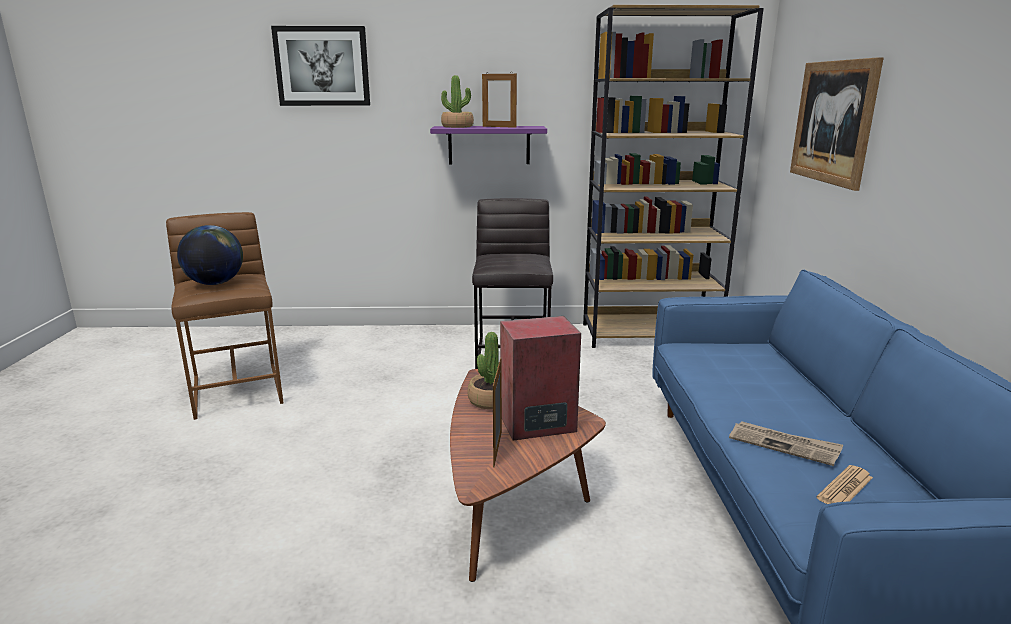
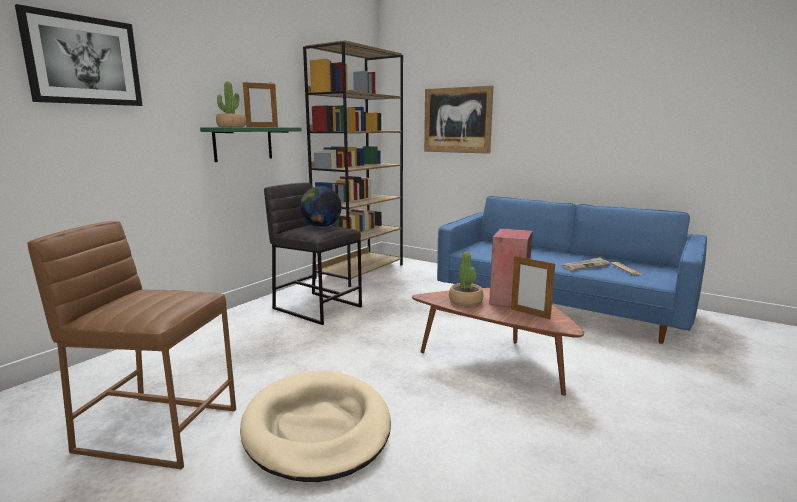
camera: 55 degrees left, 5 degrees down
(215, 283) = (151, 301): globe -> globe (321, 226)
(277, 447) = (317, 429): none -> beige dog bed
(489, 145) = (243, 143): purple shelf -> green shelf

